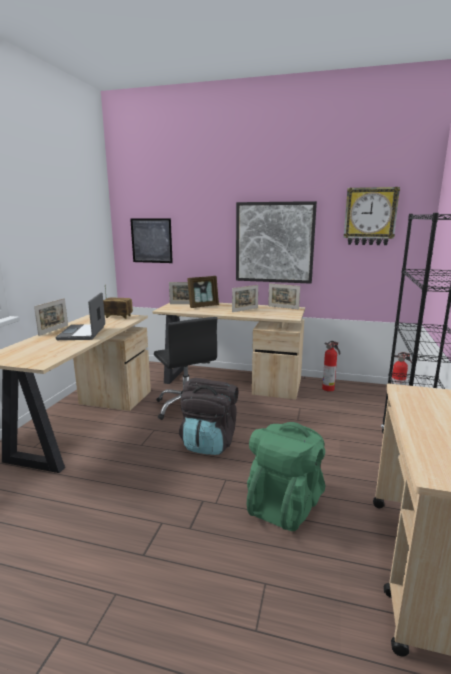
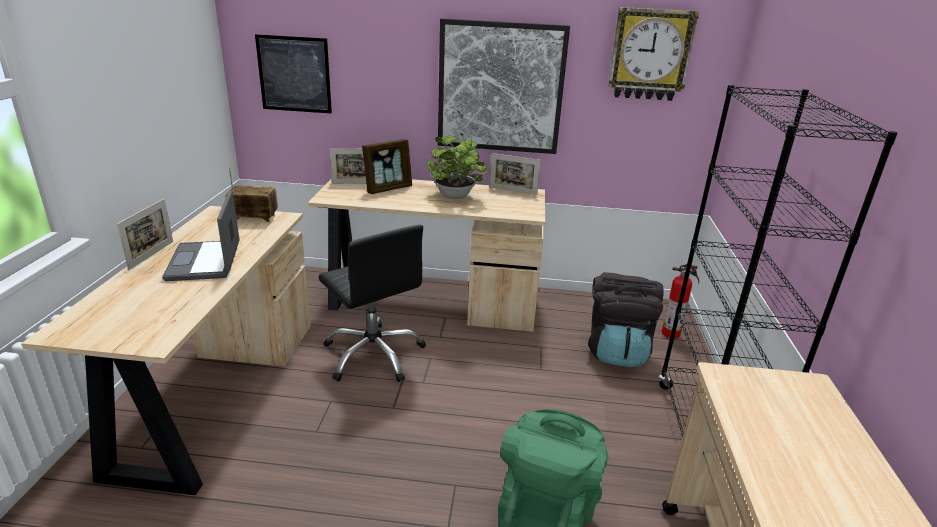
camera: 10 degrees left, 10 degrees up
(209, 442) = (419, 419): black backpack -> black backpack (617, 350)
(245, 310) = (456, 197): picture frame -> potted plant
(329, 389) = (577, 310): fire extinguisher -> none

